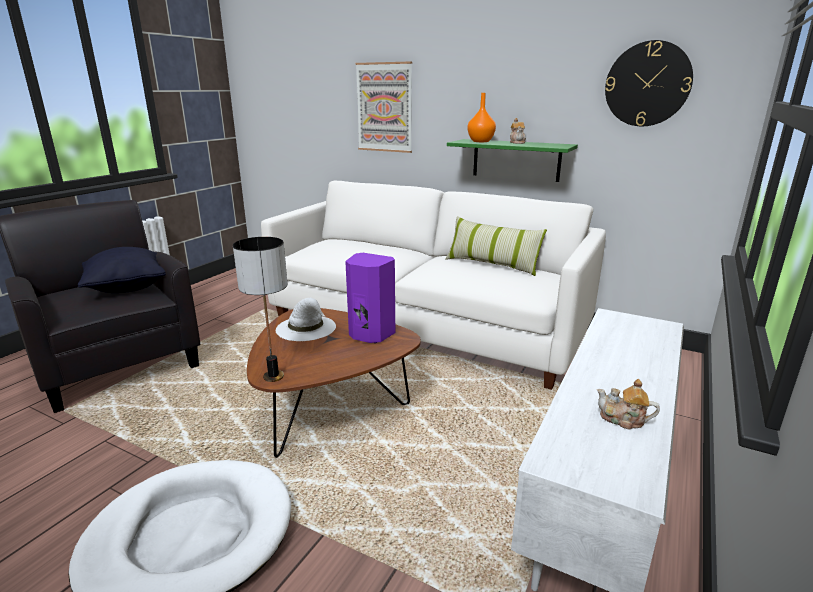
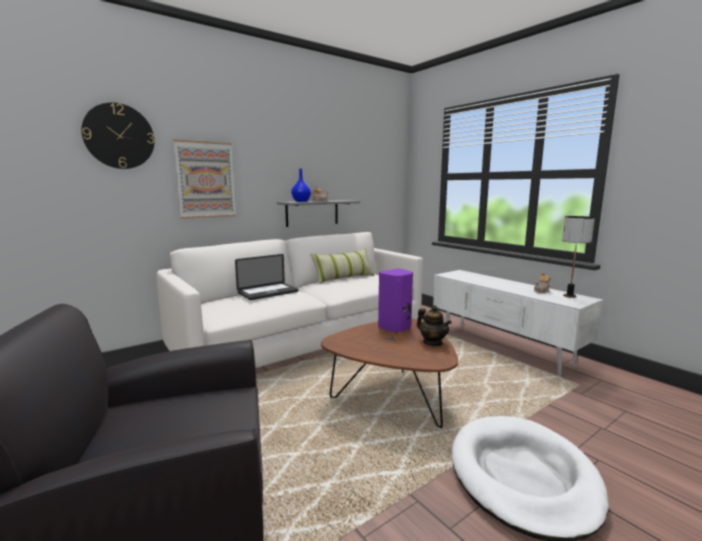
camera: 65 degrees left, 10 degrees down
(127, 288) = (171, 408): black pillow -> none
(273, 377) = (440, 360): table lamp -> table lamp (569, 296)
(306, 328) = (366, 343): white hat -> none
(331, 365) = (432, 343): none -> teapot
(374, 247) = (268, 292): none -> laptop
(480, 141) = (301, 201): orange vase -> blue vase
(516, 160) = (312, 213): green shelf -> grey shelf
(647, 84) = (369, 166): wall clock -> wall clock (119, 136)

